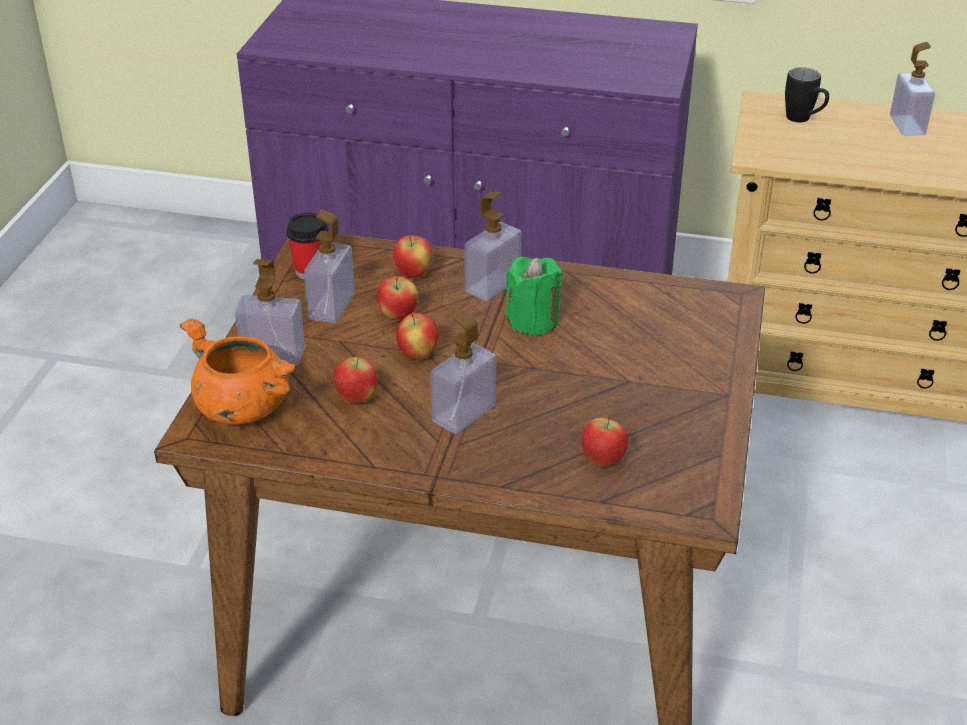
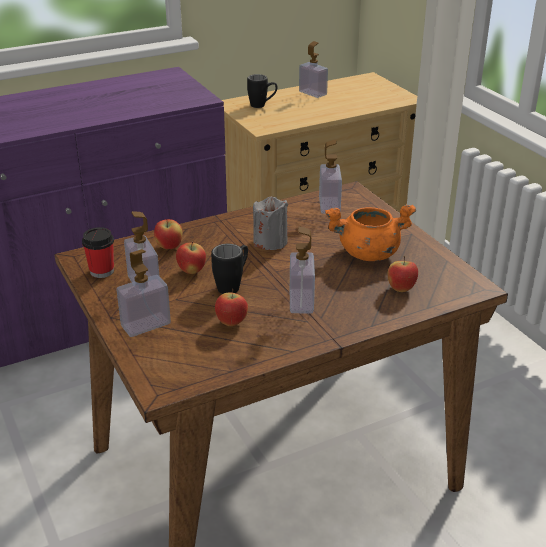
camera: 40 degrees left, 5 degrees down
(242, 407) = (168, 361): orange cooking pot -> orange cooking pot (368, 254)
(418, 355) = (233, 285): apple -> black mug
(492, 285) = (223, 234): soap dispenser -> soap dispenser (329, 205)
(533, 321) = (270, 242): green candle -> grey candle

